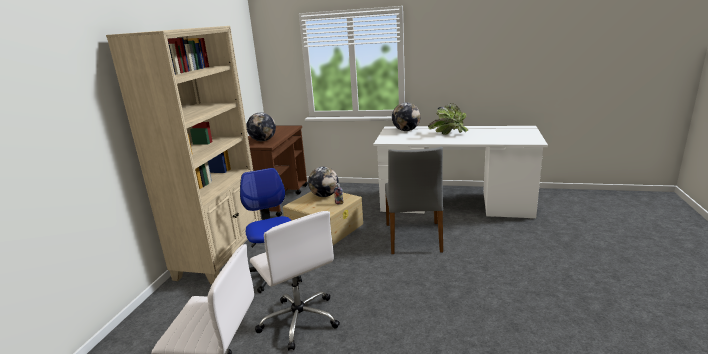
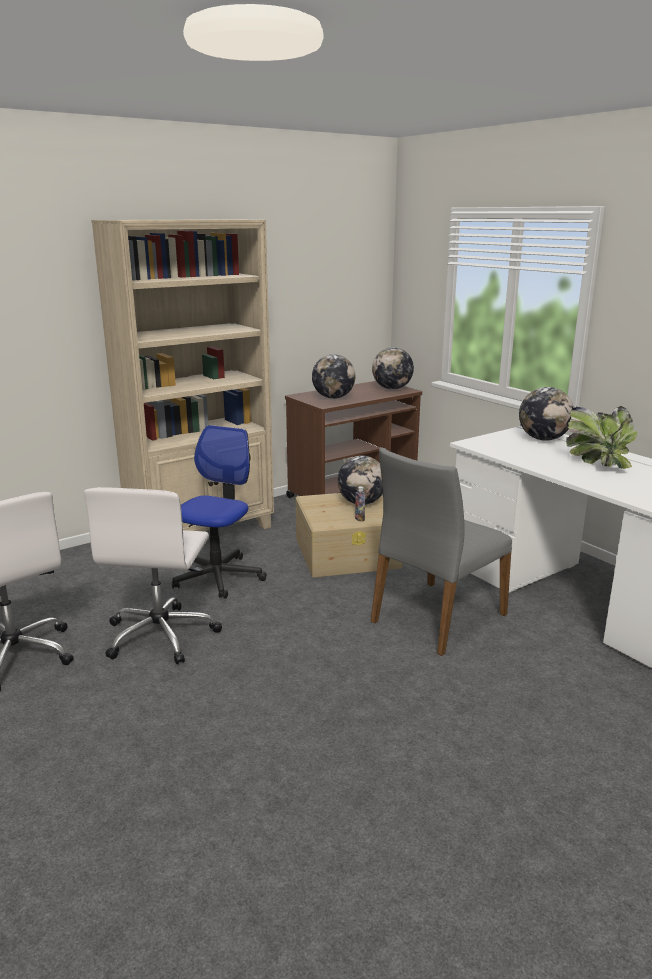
camera: 40 degrees right, 0 degrees up
(283, 128) = (392, 389): none -> globe

